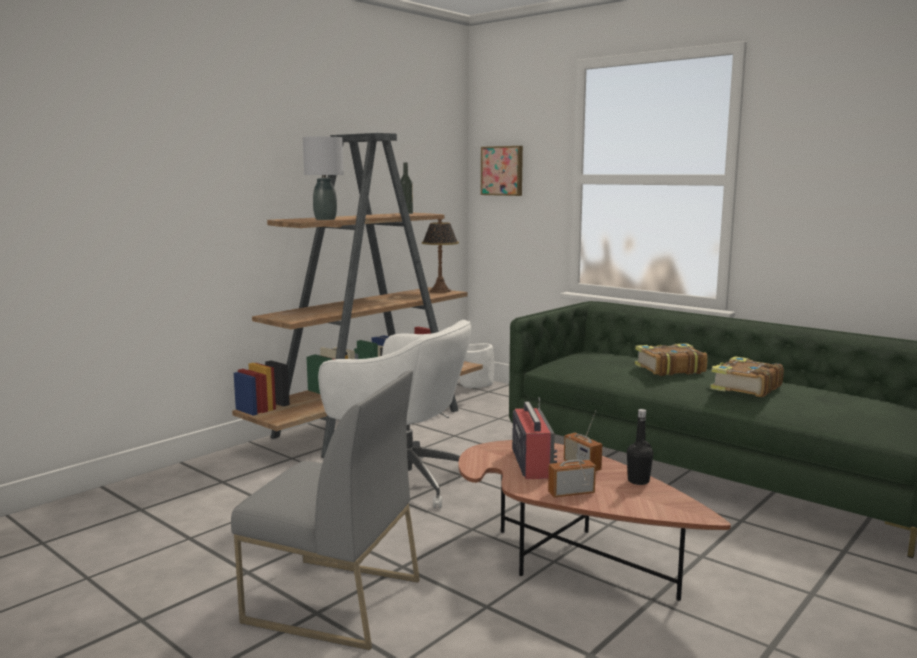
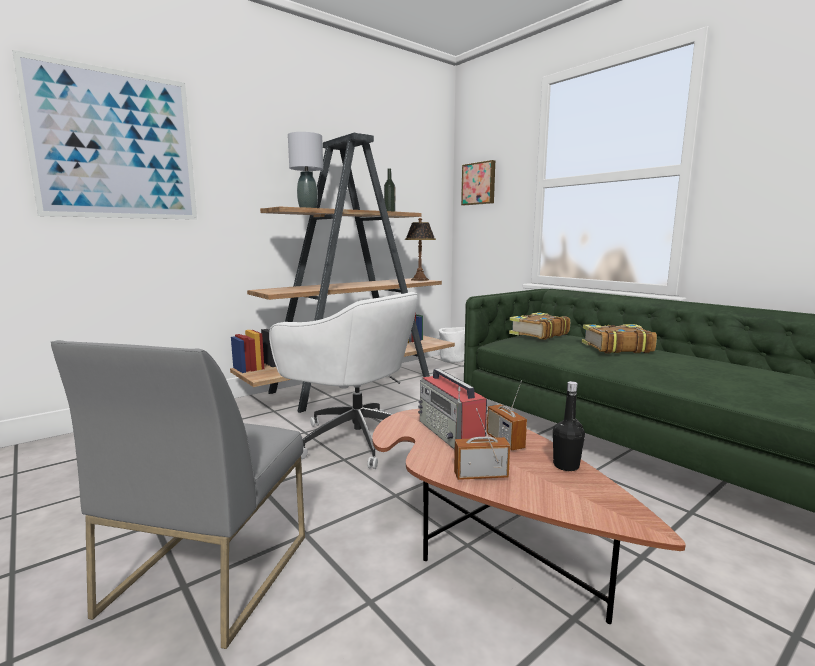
camera: 10 degrees right, 0 degrees up
(113, 158) = (115, 145): none -> picture
(331, 601) = (209, 572): grey chair -> grey chair turned 75 degrees clockwise
(531, 463) = (451, 434): radio -> radio turned 150 degrees clockwise
(745, 387) = (698, 368): book -> book (538, 334)

